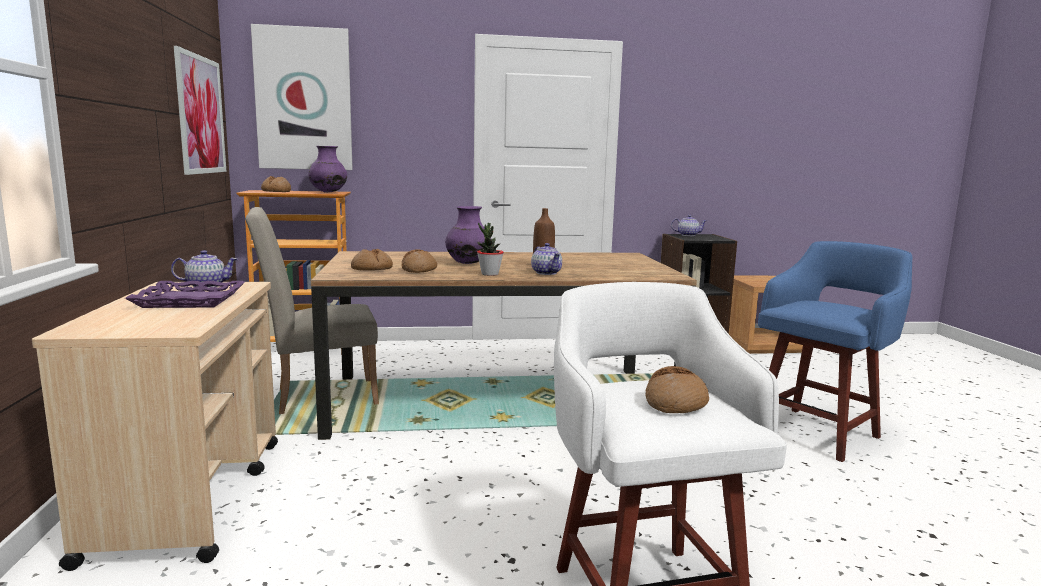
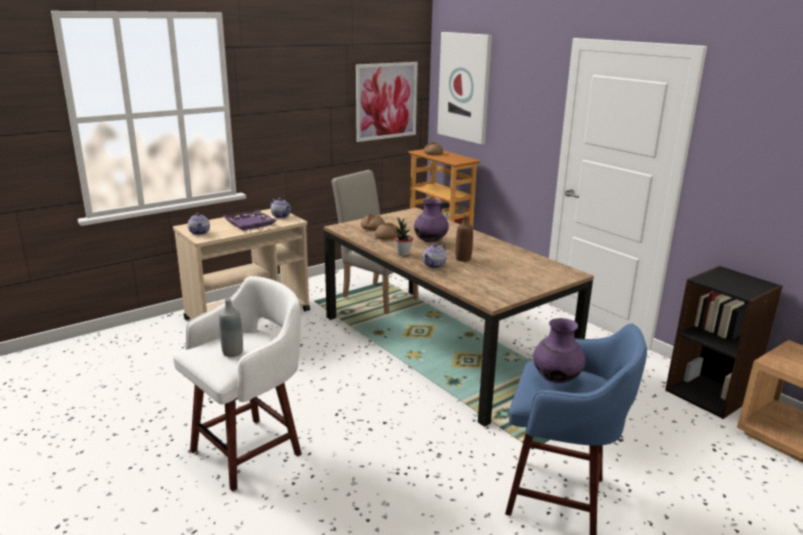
camera: 60 degrees right, 10 degrees up
(328, 192) = (458, 159): purple vase -> purple vase (556, 378)
(676, 403) = (232, 352): bread -> grey bottle
(687, 235) = (734, 276): teapot -> teapot (199, 232)

